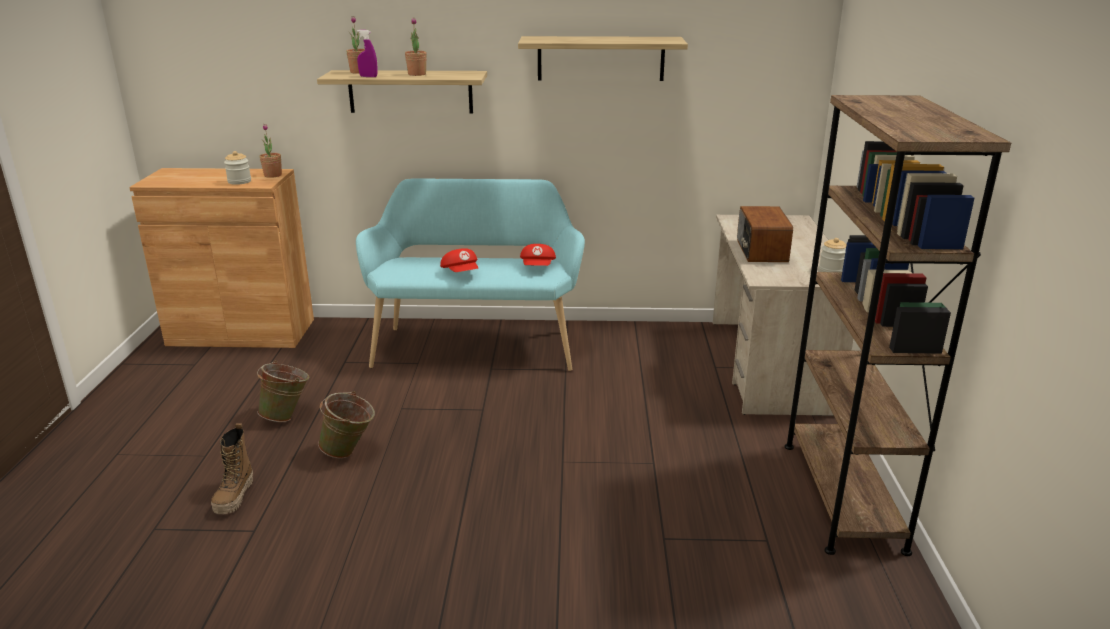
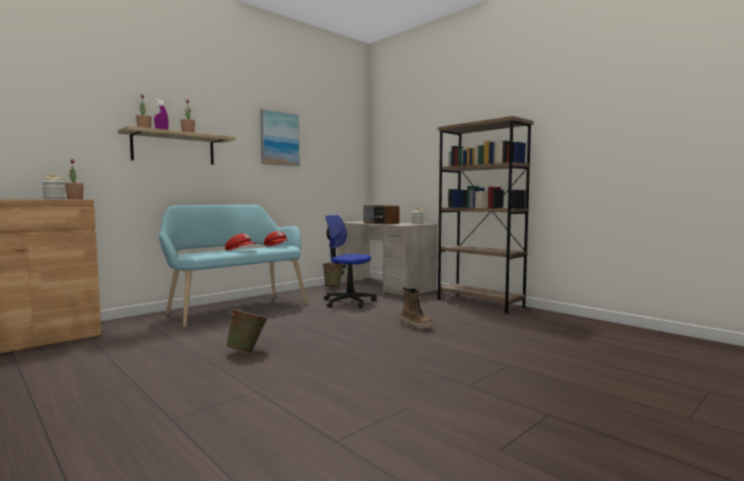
camera: 45 degrees left, 20 degrees down
(235, 497) = (207, 387): boot -> boot (416, 326)
(287, 416) = (166, 354): green bucket -> green bucket (333, 287)
(600, 58) = (279, 138): shelf -> picture
(633, 390) = (348, 302): none -> office chair

